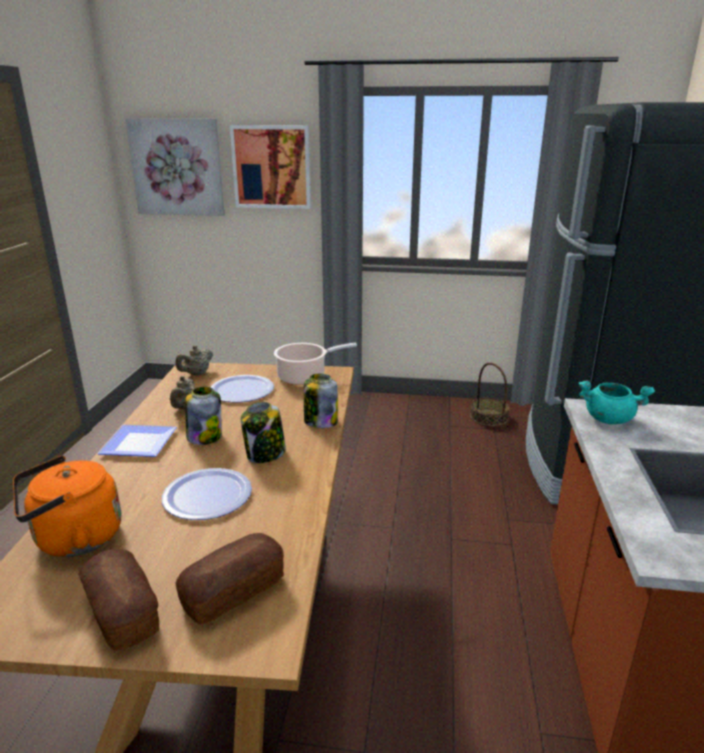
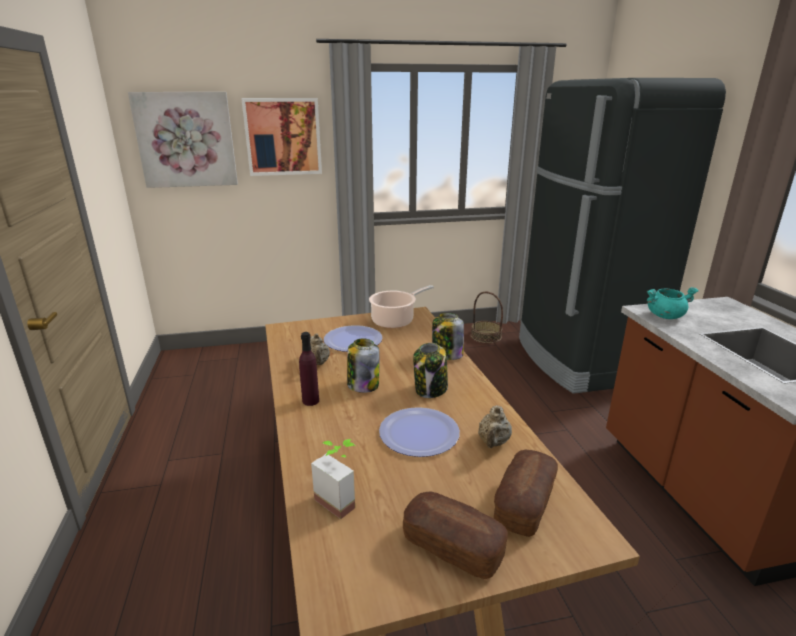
camera: 20 degrees left, 0 degrees up
(74, 539) = (340, 499): orange kettle -> potted plant
(142, 442) = (310, 401): plate -> purple bottle
(196, 374) = (296, 332): beige teapot -> beige teapot (493, 442)

